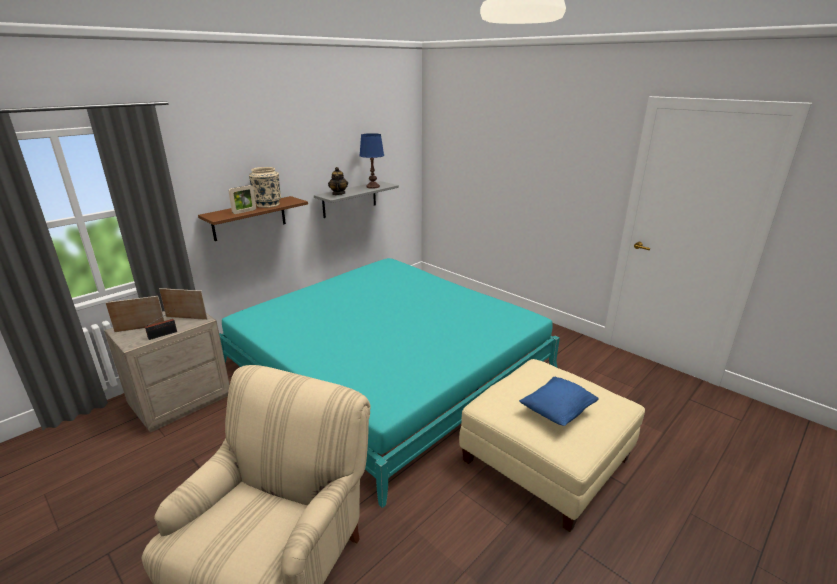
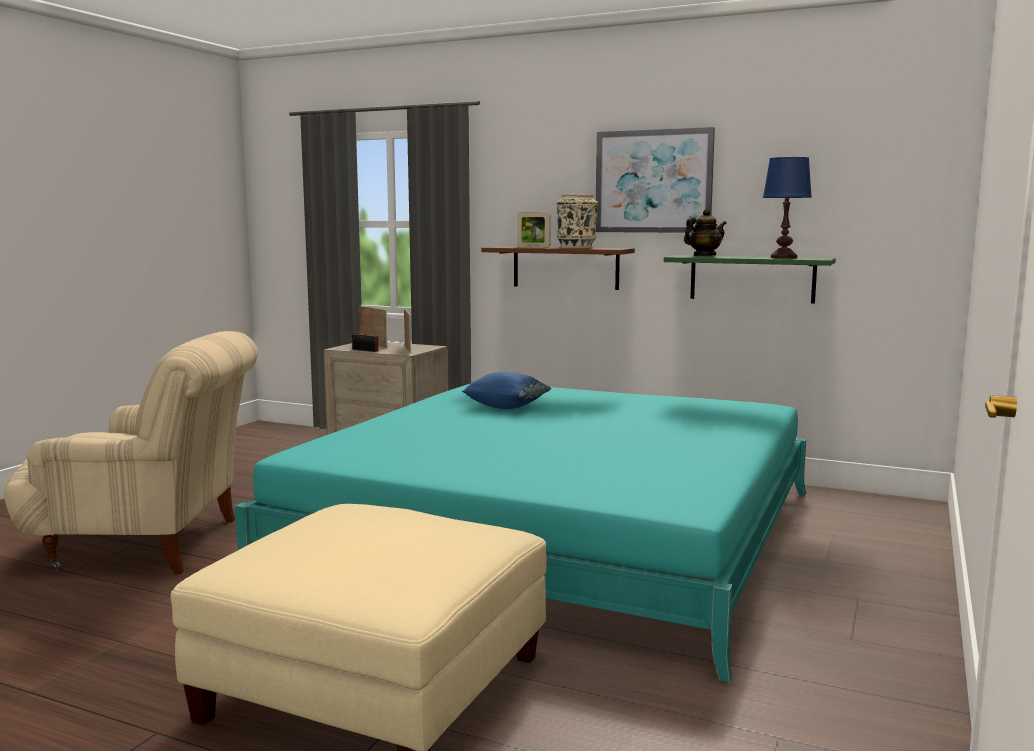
camera: 70 degrees right, 15 degrees down
(295, 152) = (653, 181): none -> picture
(349, 199) = (752, 278): grey shelf -> green shelf
(557, 412) = (338, 547): blue pillow -> blue pillow (506, 407)

